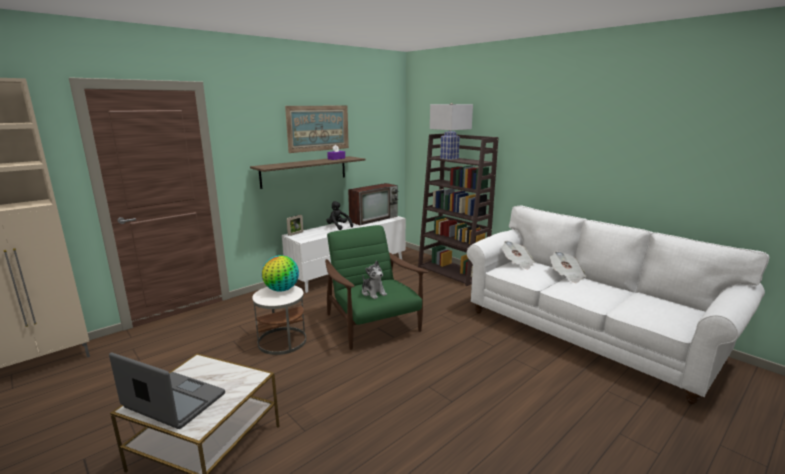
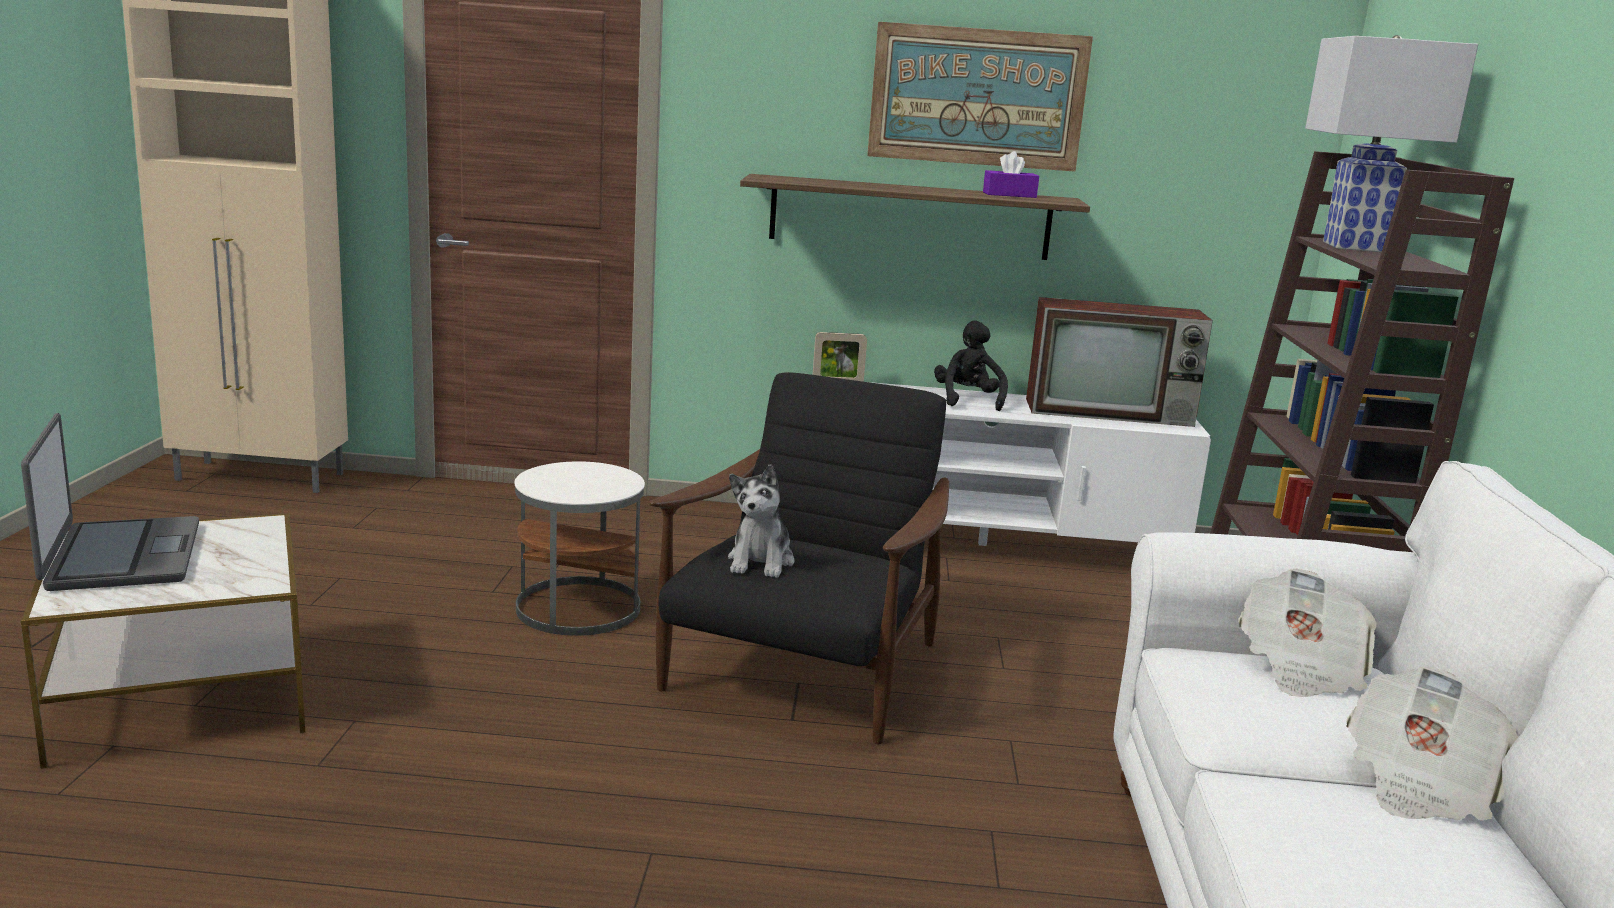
camera: 45 degrees right, 0 degrees up
(282, 290) = (601, 476): globe -> none
(373, 324) = (802, 671): green armchair -> black armchair

